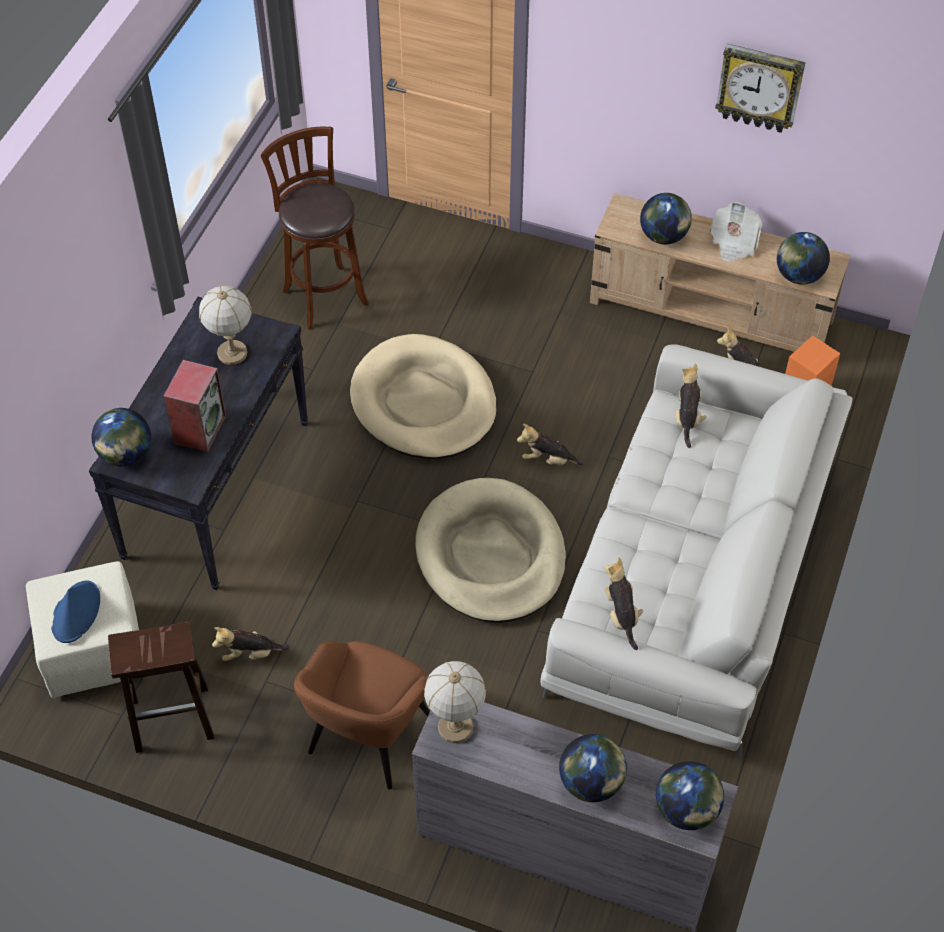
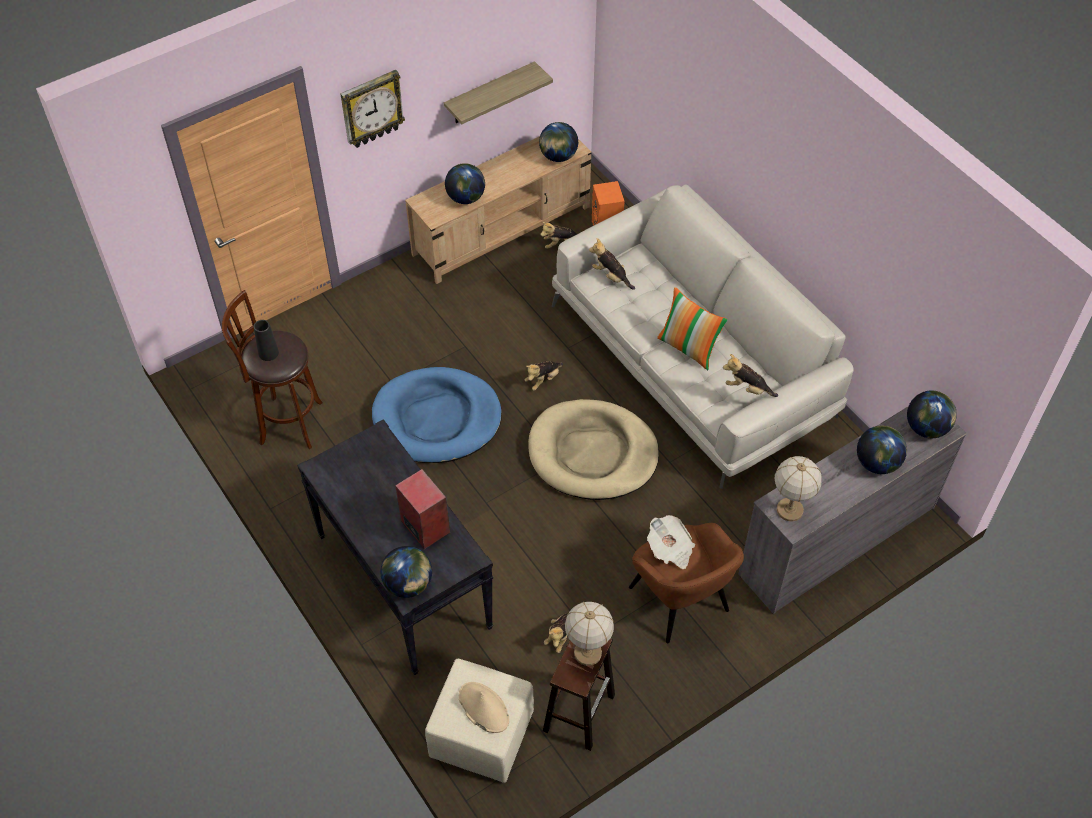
camera: 55 degrees left, 0 degrees up
(76, 612) = (483, 708): blue hat -> beige hat
(232, 353) = (371, 471): table lamp -> table lamp (587, 652)
(311, 202) = (268, 353): none -> black vase
(424, 402) = (437, 419): beige dog bed -> blue dog bed
(653, 540) = (688, 348): none -> pillow
(733, 243) = (503, 169): newspaper -> newspaper (670, 549)
(759, 87) = (480, 50): wall clock -> wall clock (371, 109)
(760, 148) = (490, 94): none -> shelf

